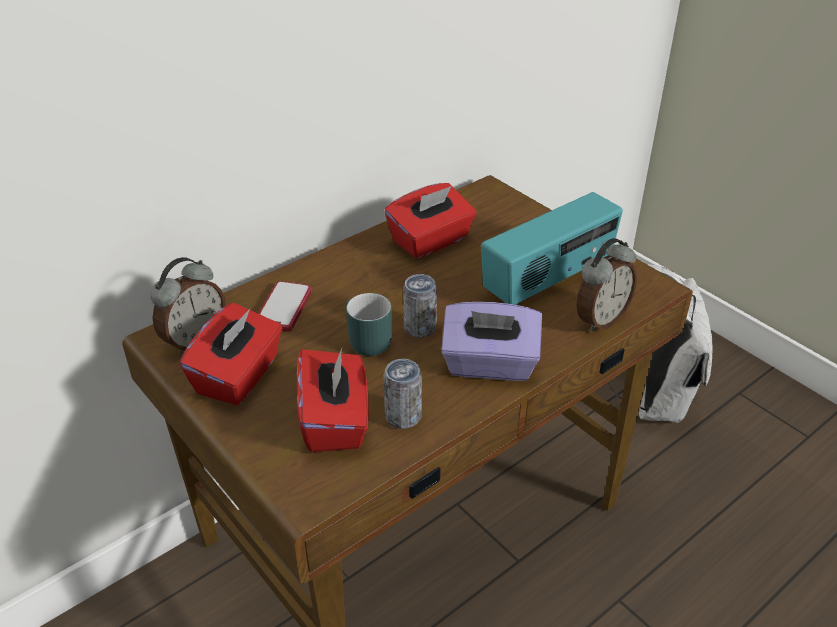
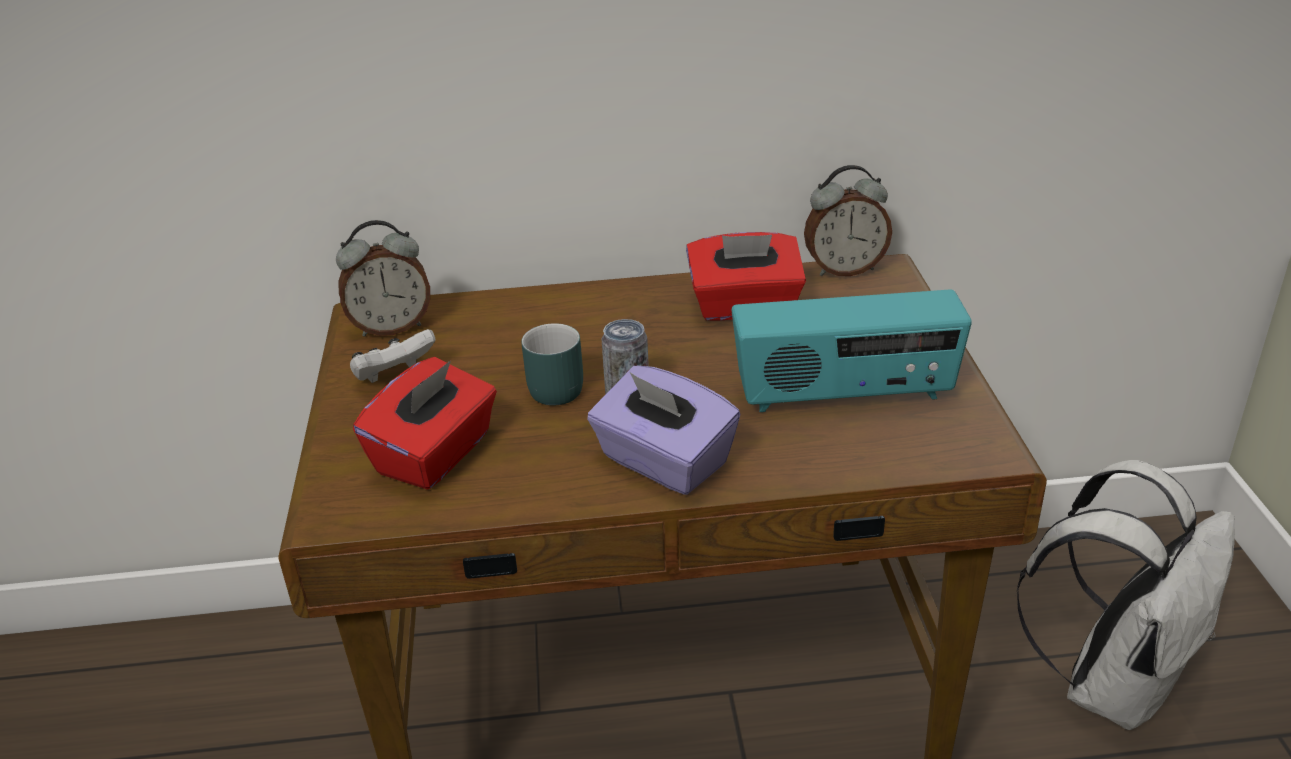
camera: 35 degrees right, 5 degrees down
(239, 376) = (394, 376): red tissue box -> white game controller
(284, 308) = (507, 325): phone -> none
(403, 417) = (507, 478): can -> none
(600, 319) = (862, 463): alarm clock -> alarm clock (844, 269)

